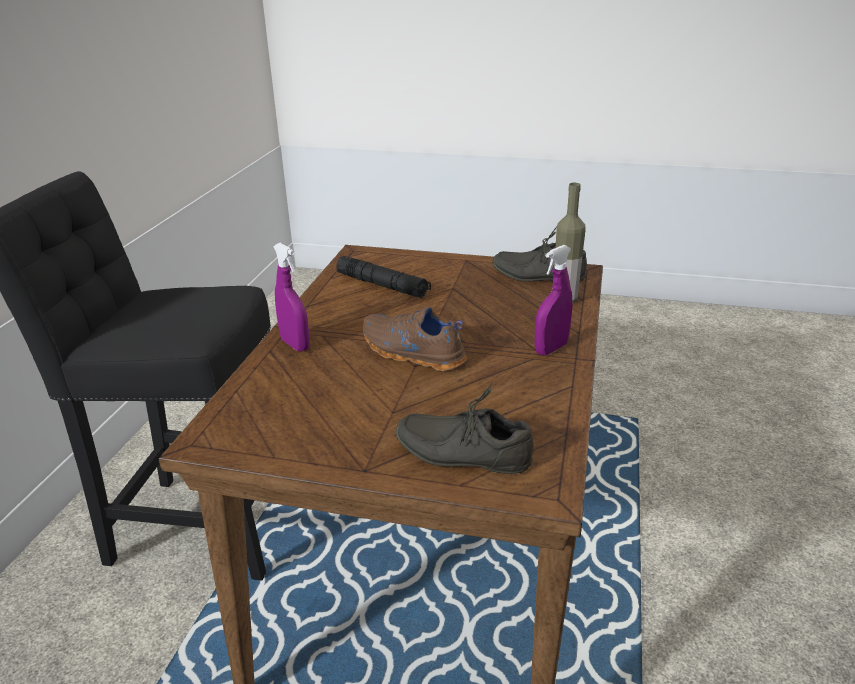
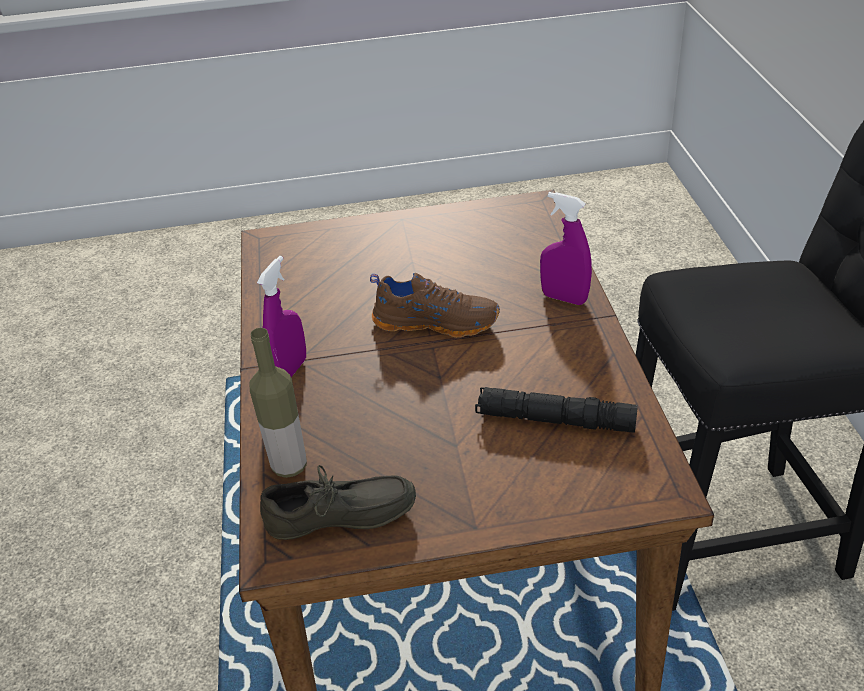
camera: 160 degrees right, 10 degrees up
(464, 451) = (337, 248): grey shoe -> none

